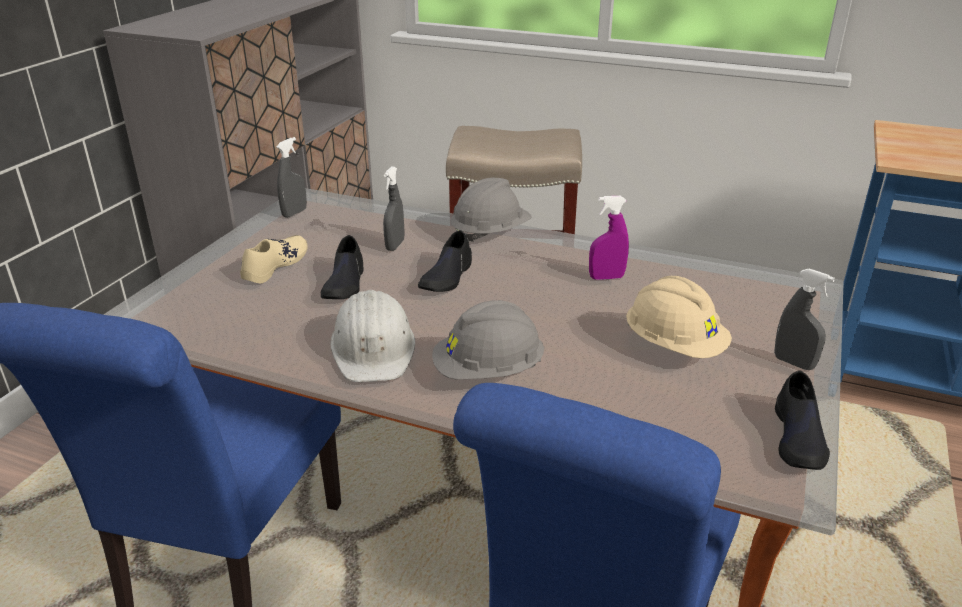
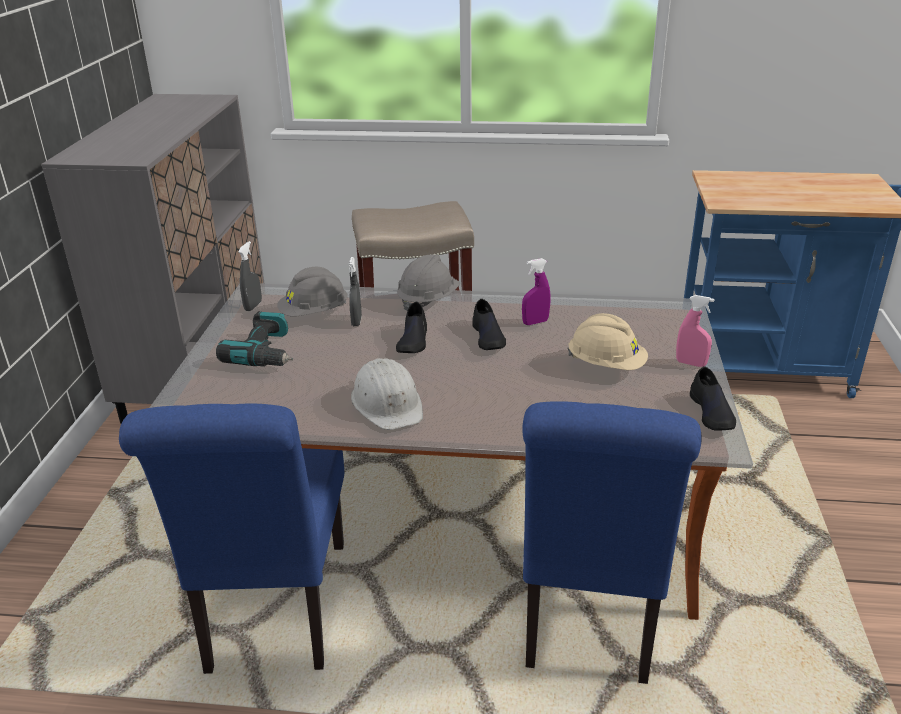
camera: 15 degrees left, 0 degrees up
(275, 265) = (266, 352): beige shoe -> power drill
(345, 283) = (334, 358): black shoe -> black shoe (488, 337)
(488, 372) = (483, 406): grey hard hat -> grey hard hat (314, 314)
(793, 363) = (691, 363): grey spray bottle -> pink spray bottle

